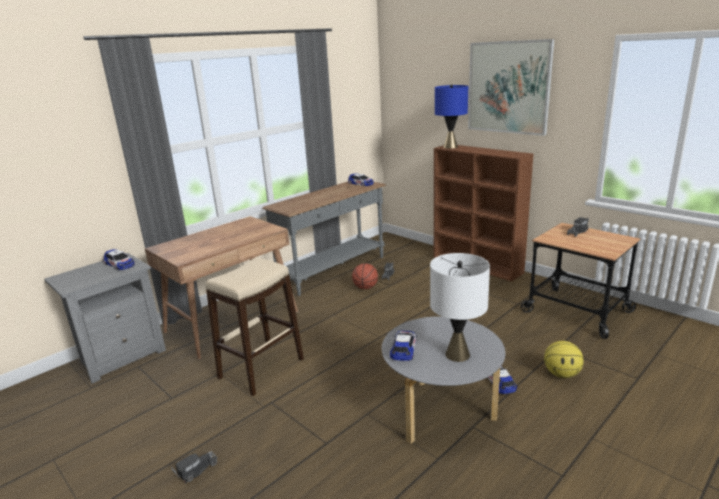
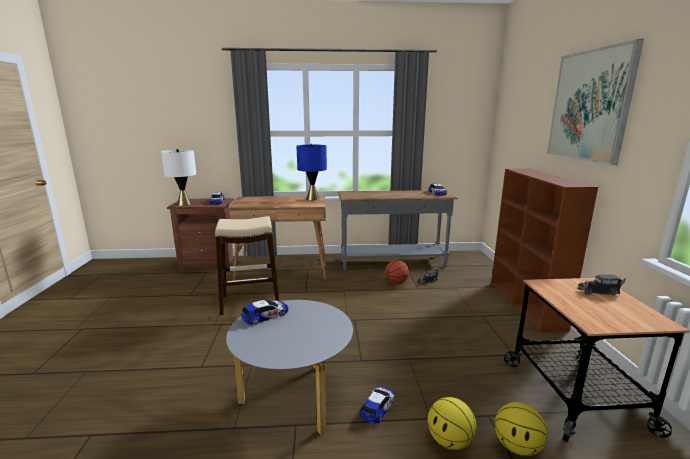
camera: 40 degrees right, 5 degrees down
(121, 356) = (209, 263): grey nightstand -> brown nightstand
(196, 471) = (133, 338): toy truck -> none
(450, 147) = (523, 170): blue table lamp -> blue table lamp (312, 199)
(457, 354) = (287, 340): white table lamp -> white table lamp (184, 204)
(591, 355) = (517, 447): none -> basketball

